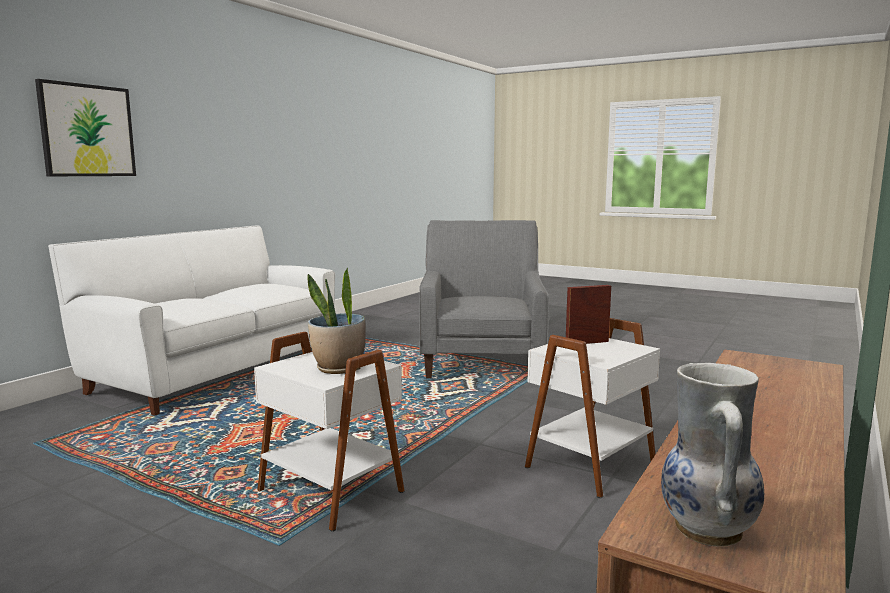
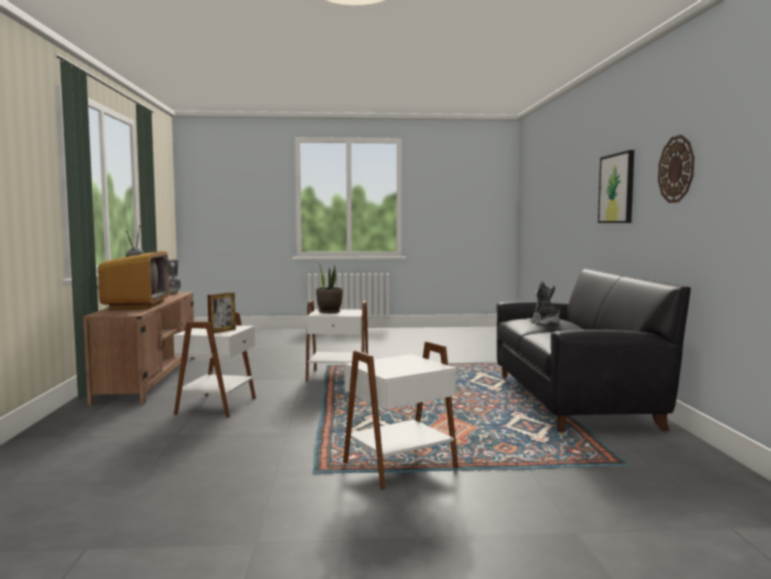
camera: 145 degrees right, 5 degrees down
(197, 301) = (545, 322): none -> plush toy
(207, 126) = (676, 169): none -> wall clock
(216, 372) = (573, 400): white sofa -> black sofa
(481, 361) = (398, 465): grey armchair -> white side table
(770, 402) = (136, 305): none -> television

